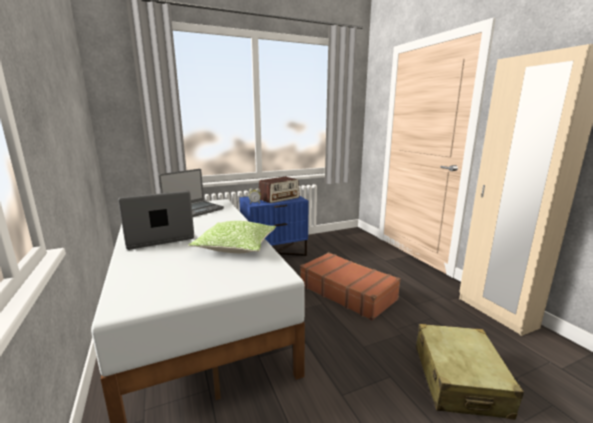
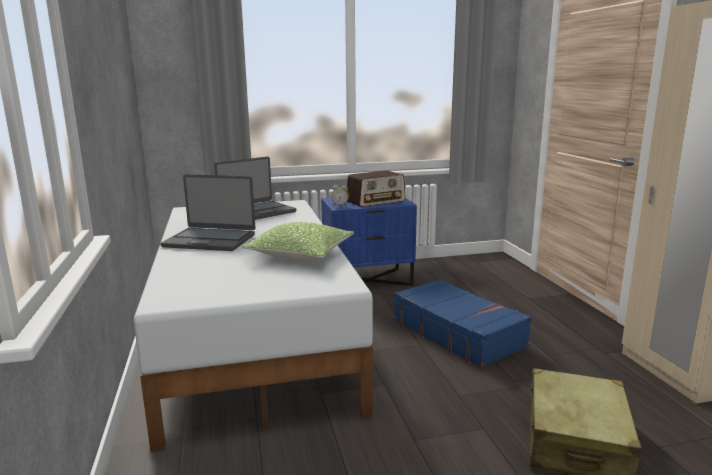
camera: 10 degrees right, 0 degrees up
(159, 237) = (210, 240): laptop -> laptop turned 150 degrees counterclockwise
(347, 292) = (458, 333): brown suitcase -> blue suitcase

